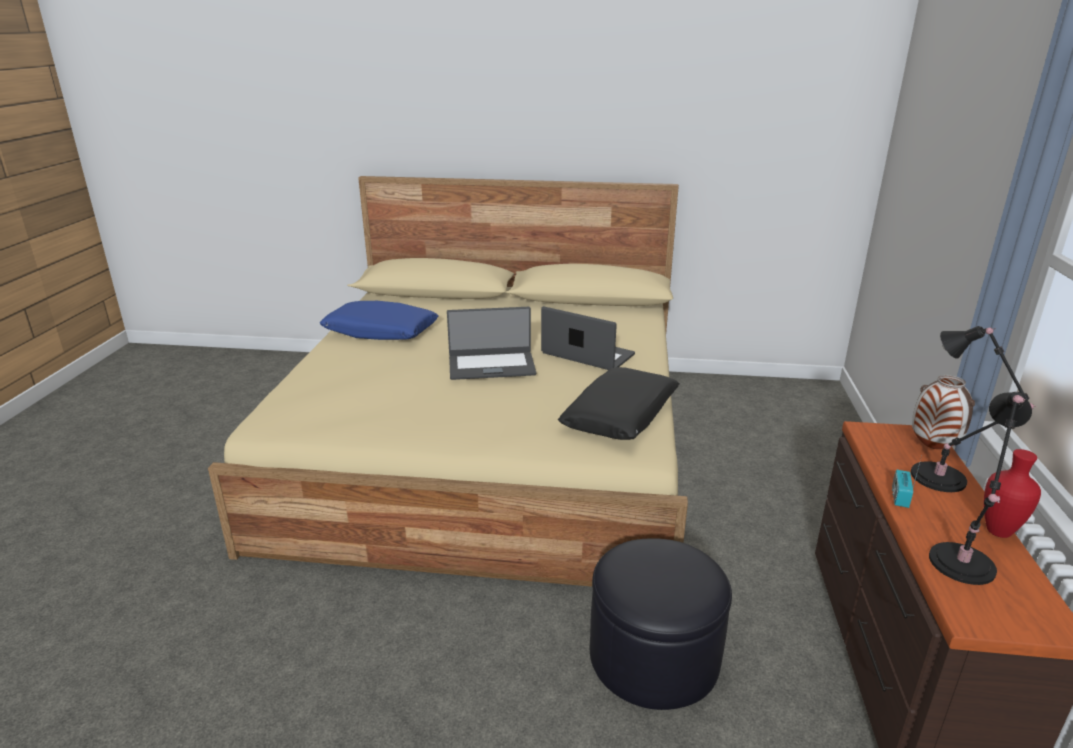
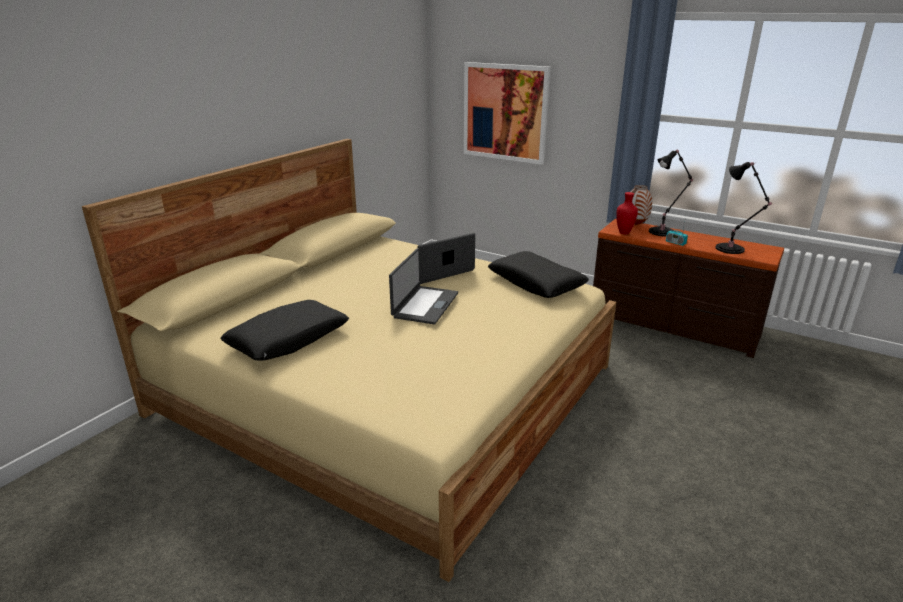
camera: 65 degrees left, 0 degrees up
(381, 332) = (288, 340): blue pillow -> black pillow
(654, 657) = (653, 389): black ottoman -> none
(926, 201) = (505, 112): none -> picture
(997, 530) = (706, 236): red vase -> red vase (623, 233)

